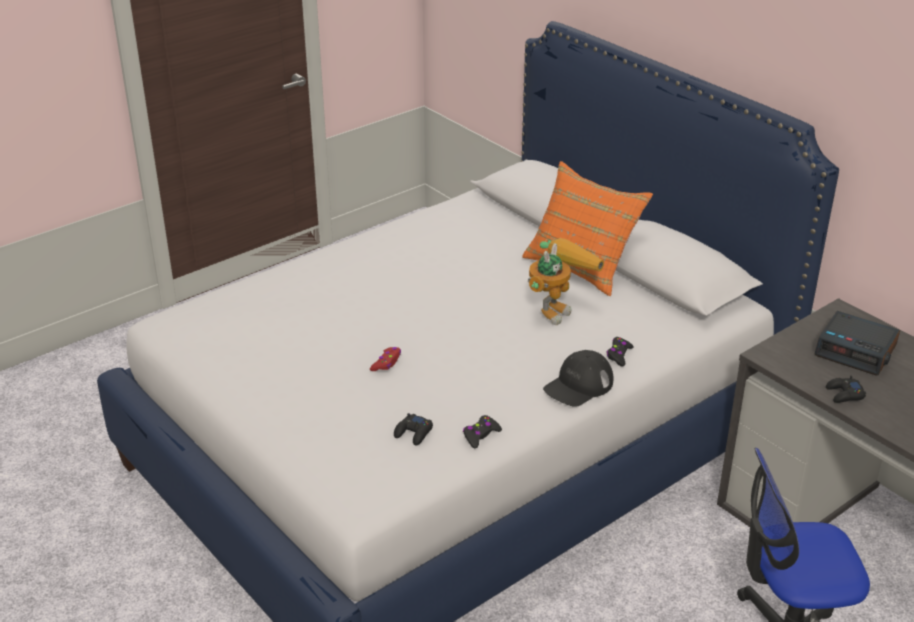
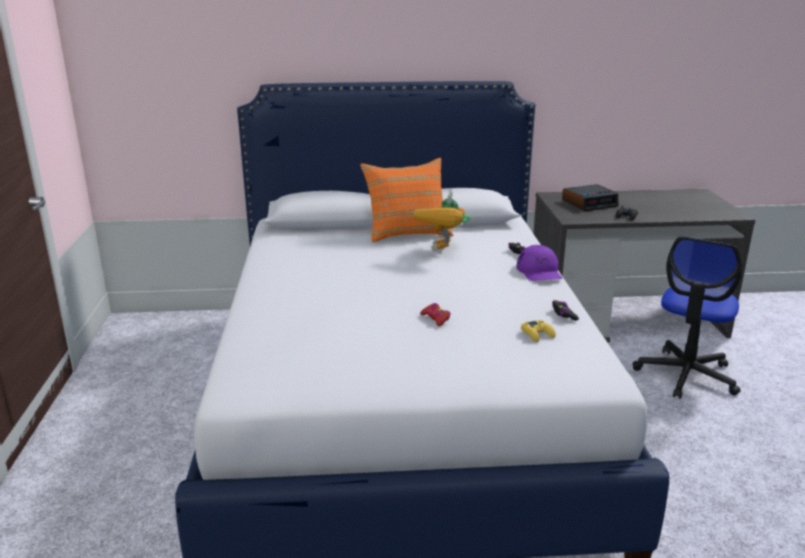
camera: 55 degrees left, 10 degrees down
(413, 433) = (538, 334): black game controller -> yellow game controller
(557, 308) = (444, 251): toy robot -> toy robot turned 150 degrees counterclockwise
(578, 385) = (539, 271): black cap -> purple cap

